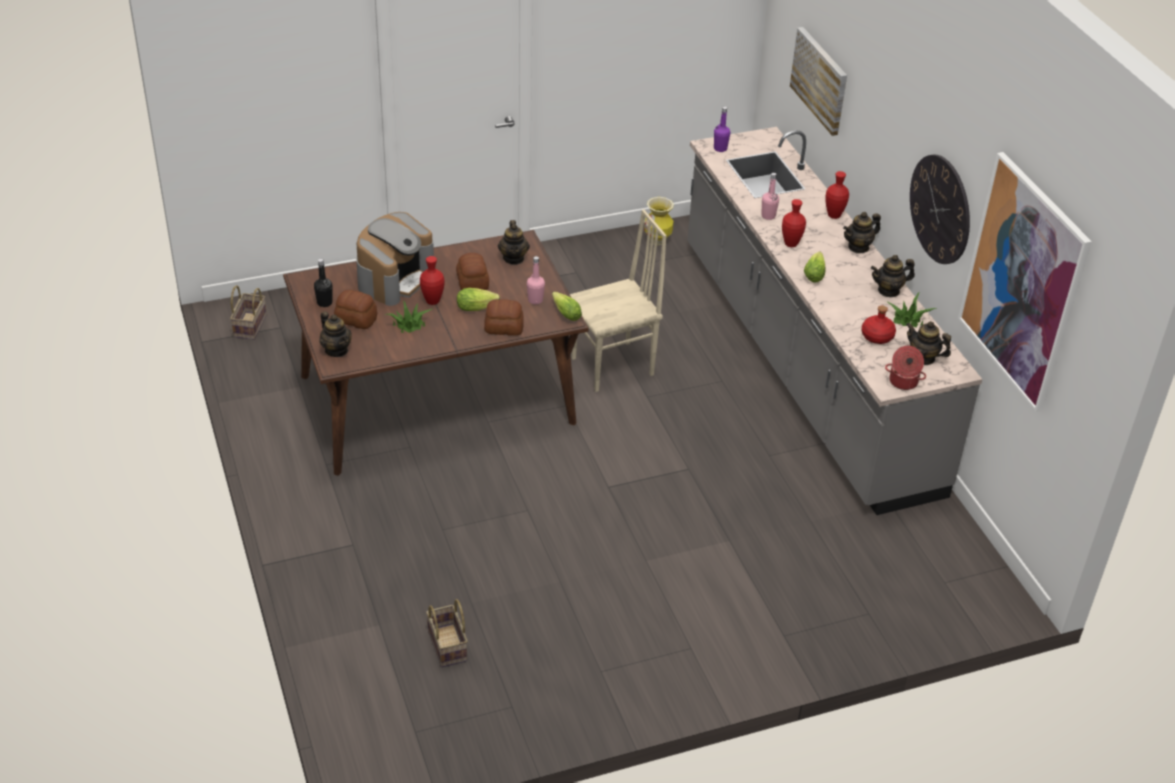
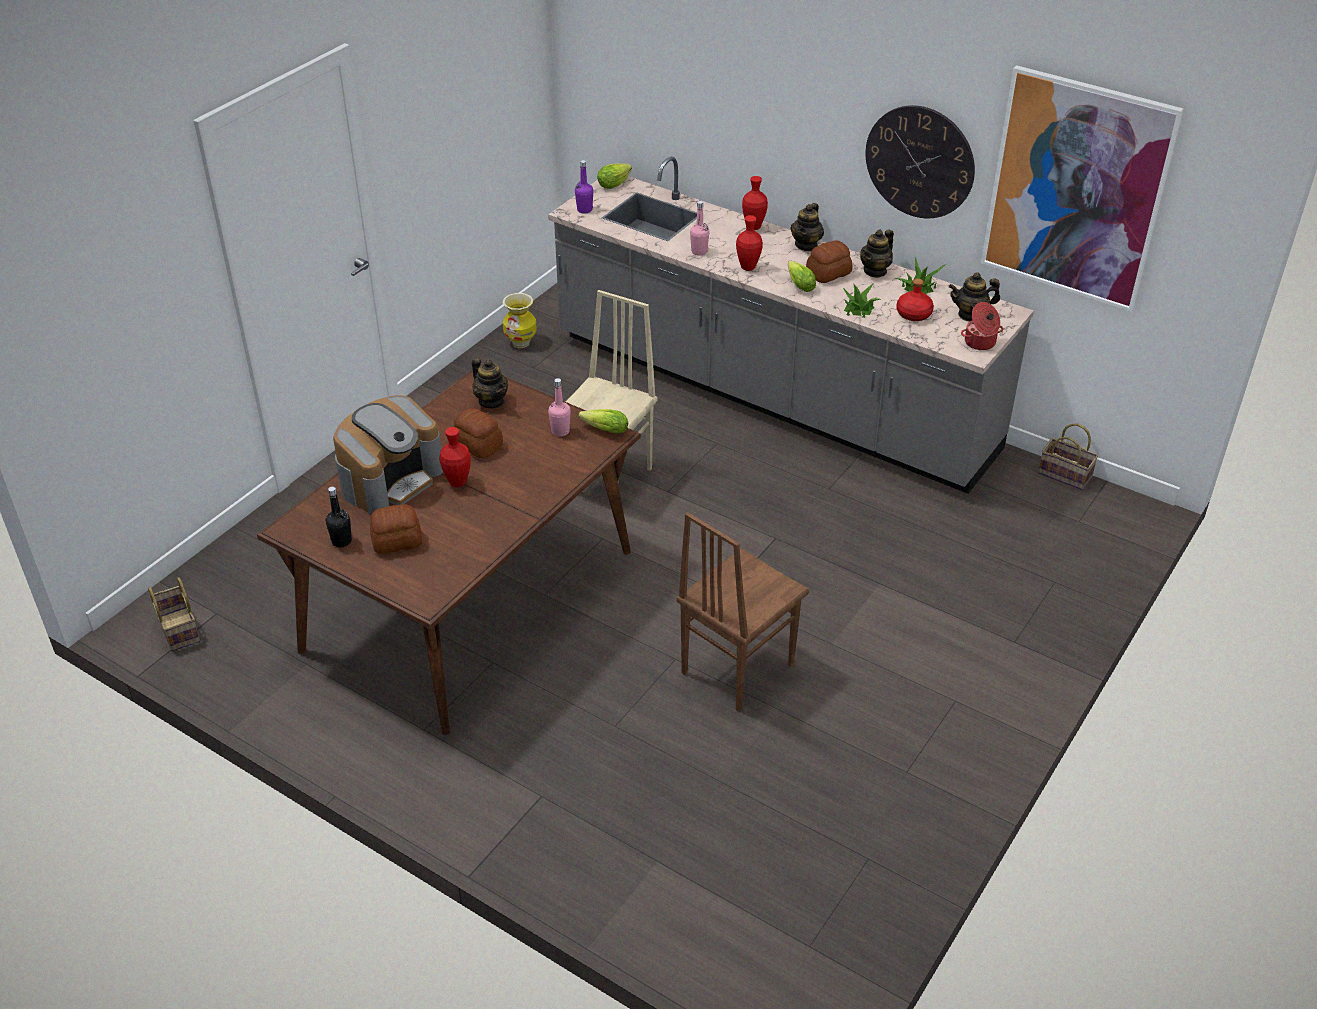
camera: 35 degrees left, 0 degrees up
(336, 350) = (413, 584): teapot -> none
(395, 279) = (391, 479): coffee machine -> coffee machine turned 45 degrees clockwise
(409, 324) = (459, 517): potted plant -> potted plant (858, 308)
(448, 646) = (747, 838): basket -> basket (1066, 475)
(478, 307) = (512, 466): lettuce -> lettuce (615, 183)
(503, 327) = (560, 473): bread -> bread (827, 273)
(560, 538) = (735, 668): none -> brown chair
(820, 80) = (674, 95): picture -> none

